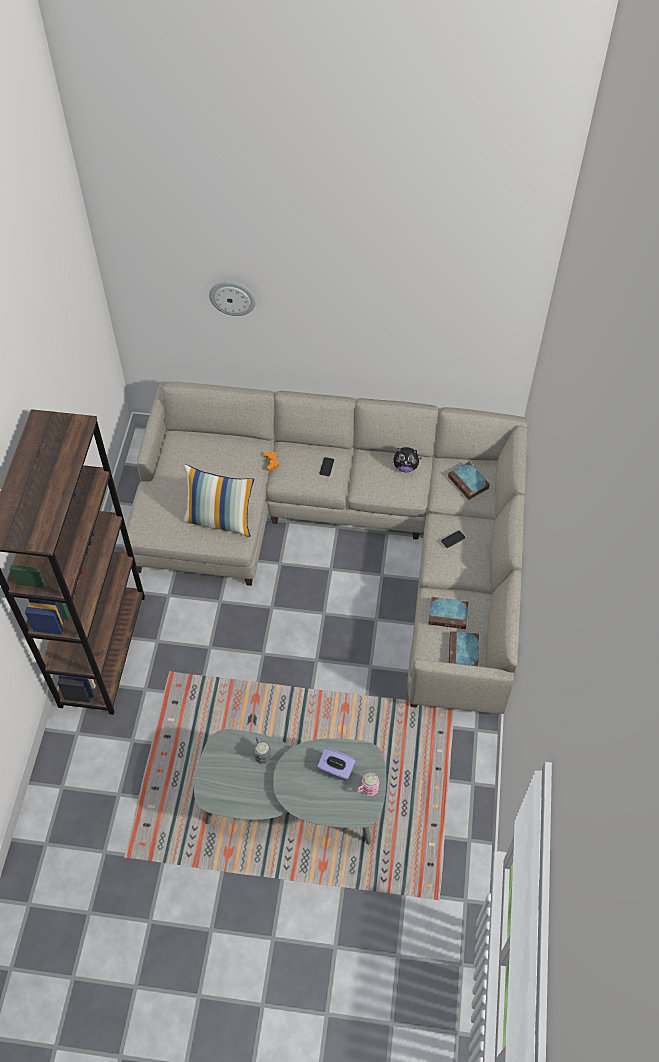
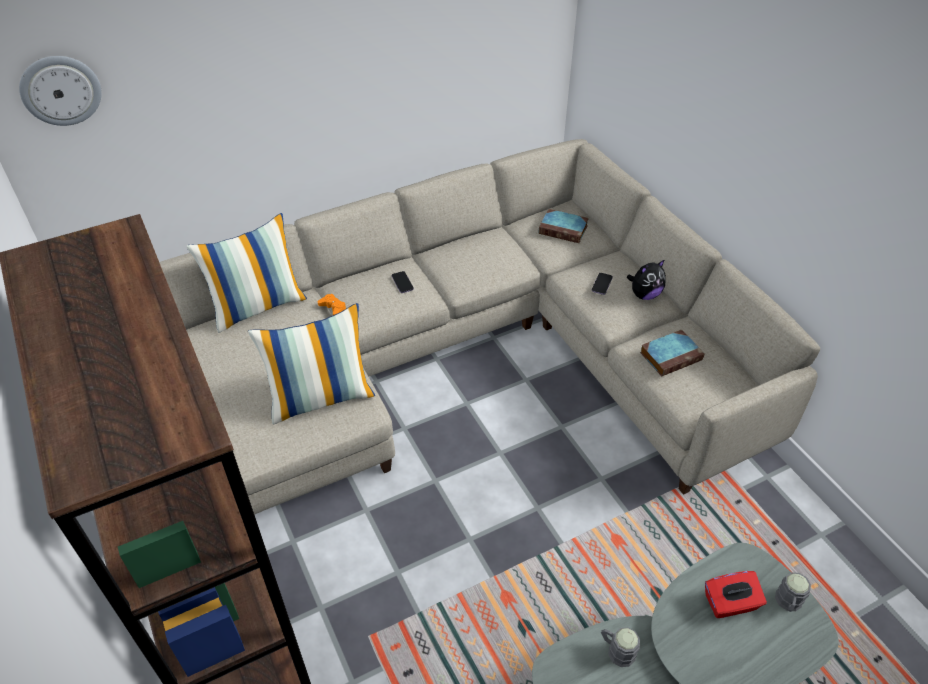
camera: 35 degrees left, 10 degrees down
(229, 437) = (258, 306): none -> pillow
(232, 297) = (199, 93): wall clock -> wall clock (60, 90)
(336, 769) = (730, 603): purple tissue box -> red tissue box
(367, 789) = (788, 603): pink mug -> grey mug
(405, 467) = (487, 244): plush toy -> plush toy (644, 294)
(463, 653) = (726, 384): book -> none

